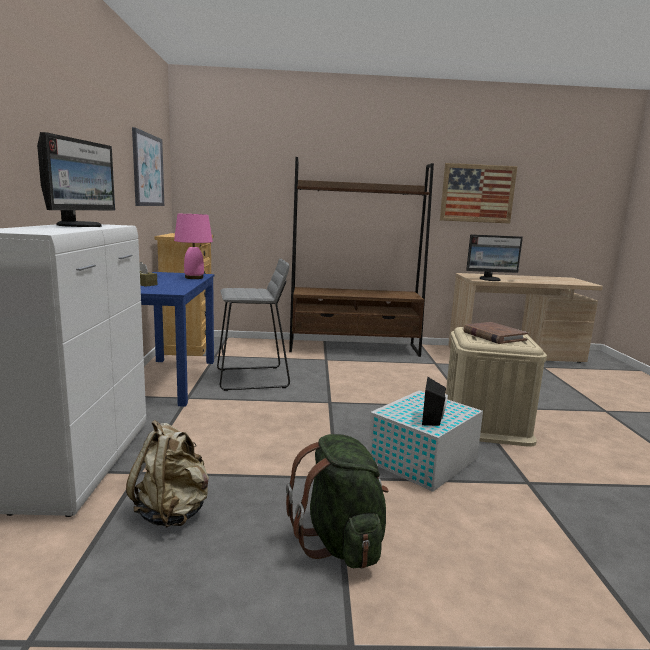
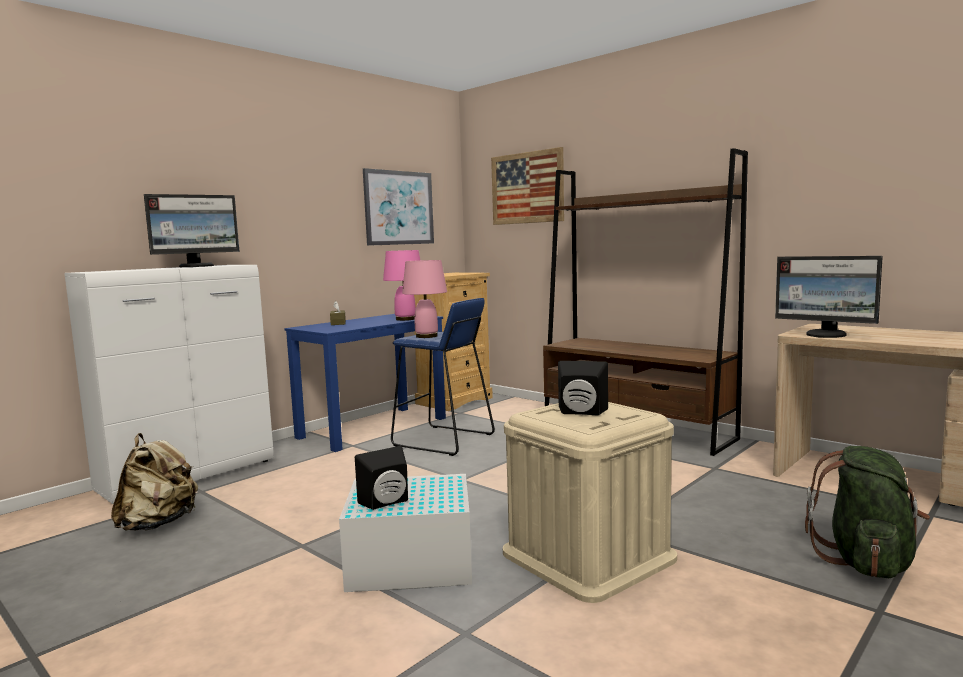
camera: 45 degrees right, 5 degrees down
(247, 292) = (426, 336): none -> pink table lamp
(253, 378) = (443, 440): grey stool -> blue stool
(340, 542) = (187, 592): green backpack -> green backpack (865, 561)
(477, 193) = (844, 185): picture -> picture (527, 188)
(494, 336) = (581, 413): brown book -> black speaker

